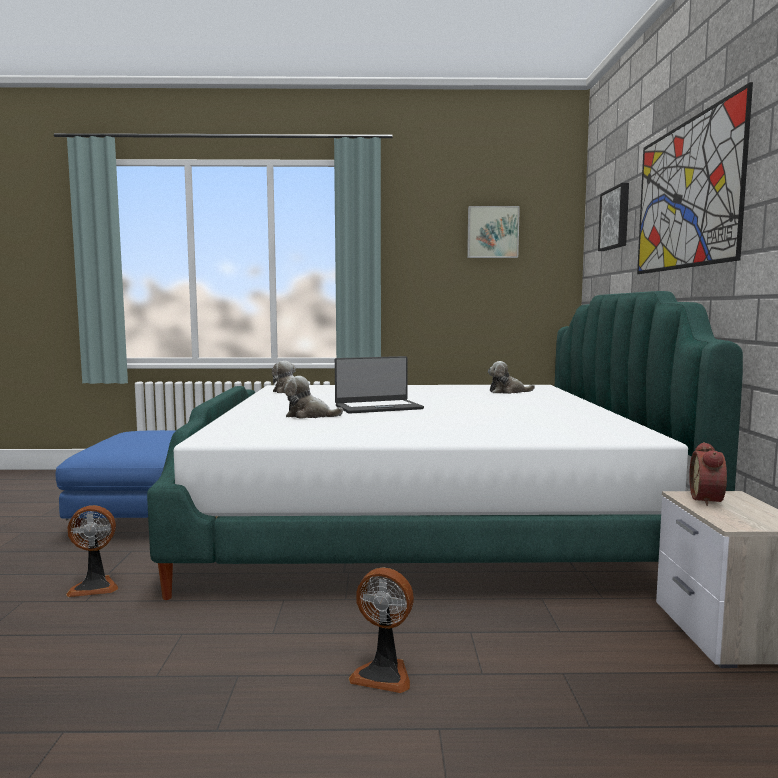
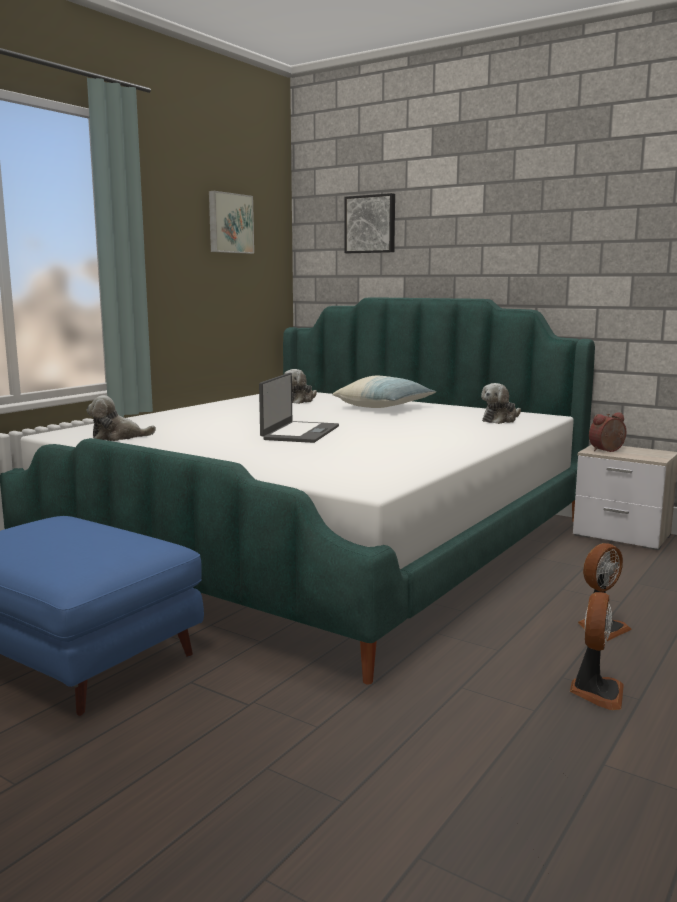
camera: 55 degrees left, 5 degrees up
(95, 586) = (281, 716): fan -> fan (596, 692)
(309, 416) = (301, 452): plush toy -> plush toy (500, 420)
(539, 405) = (384, 407): none -> pillow
(686, 195) = (498, 221): picture -> none
(709, 500) = (608, 450): alarm clock -> alarm clock turned 105 degrees clockwise

